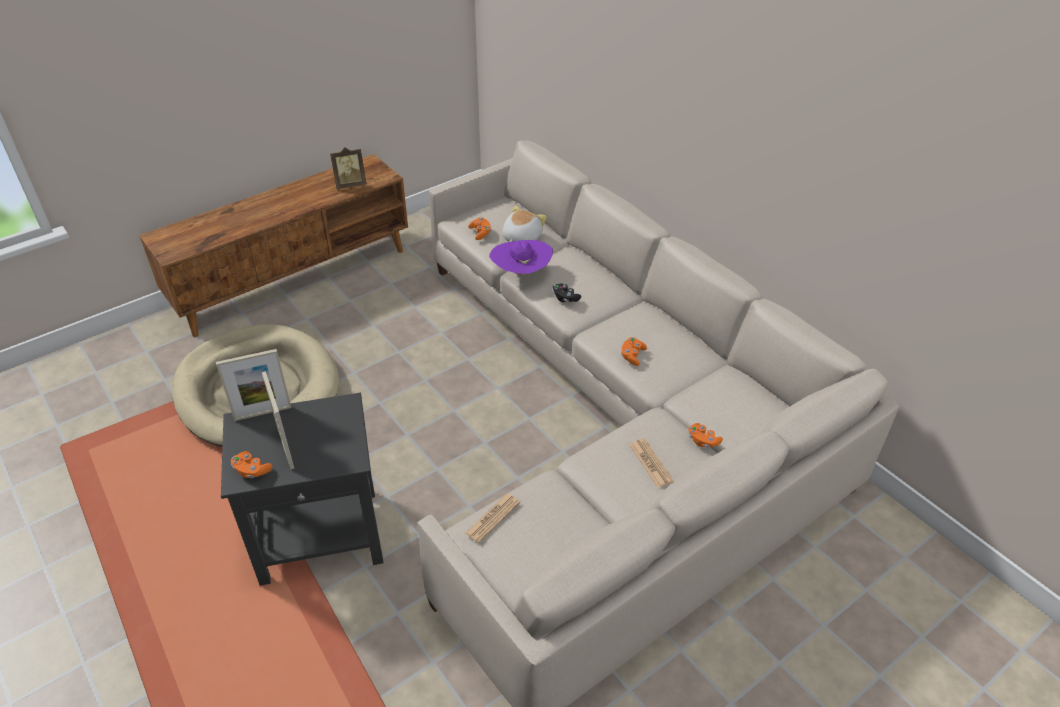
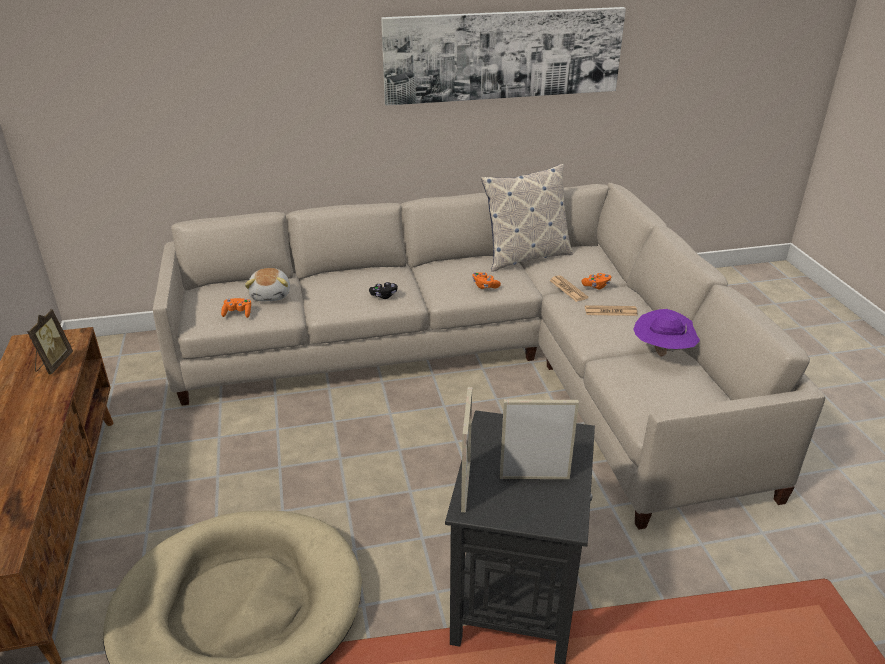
camera: 65 degrees left, 10 degrees down
(251, 470) = (558, 509): orange game controller -> none
(492, 518) = (637, 401): newspaper -> newspaper (568, 289)
(521, 238) = (271, 295): plush toy -> plush toy turned 150 degrees counterclockwise
(521, 274) = (325, 308): purple hat -> purple hat (662, 353)
(722, 368) = (525, 257): none -> pillow
(815, 146) = (503, 55): none -> picture

